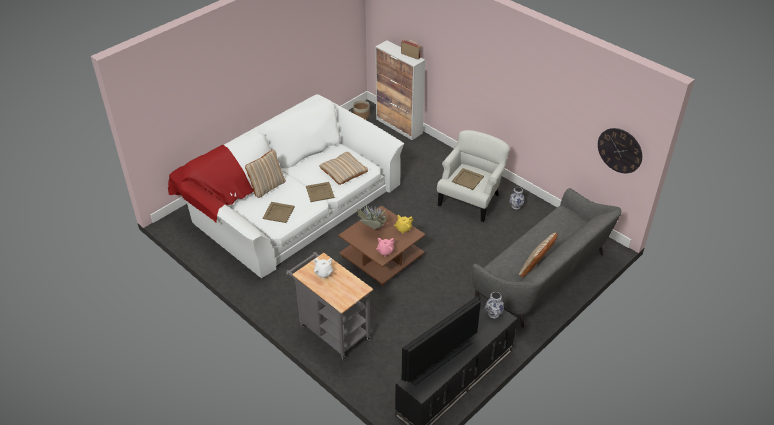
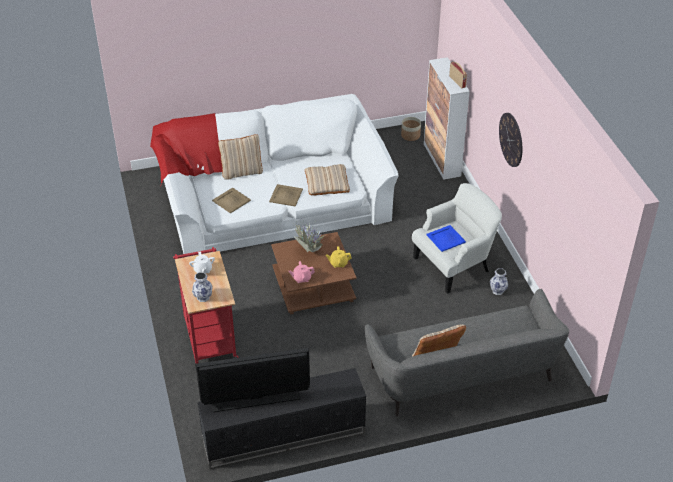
camera: 30 degrees right, 0 degrees up
(331, 330) = (209, 335): grey cart -> red cart
(467, 179) = (446, 238): beige tray -> blue tray
(493, 313) = (346, 380): vase -> vase (203, 297)
(620, 150) = (590, 262): wall clock -> wall clock (511, 139)

